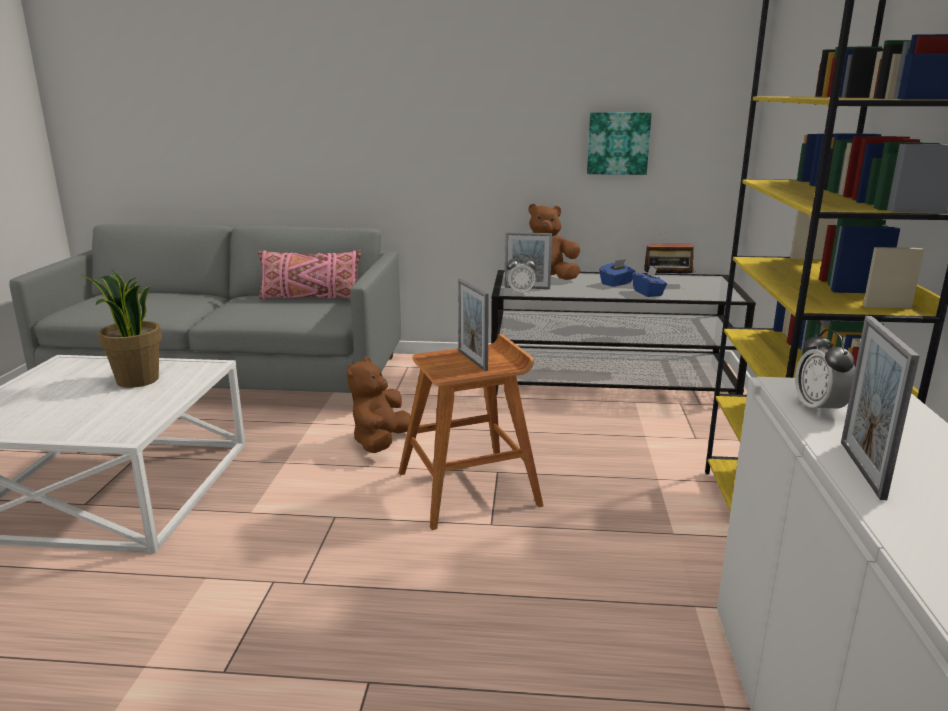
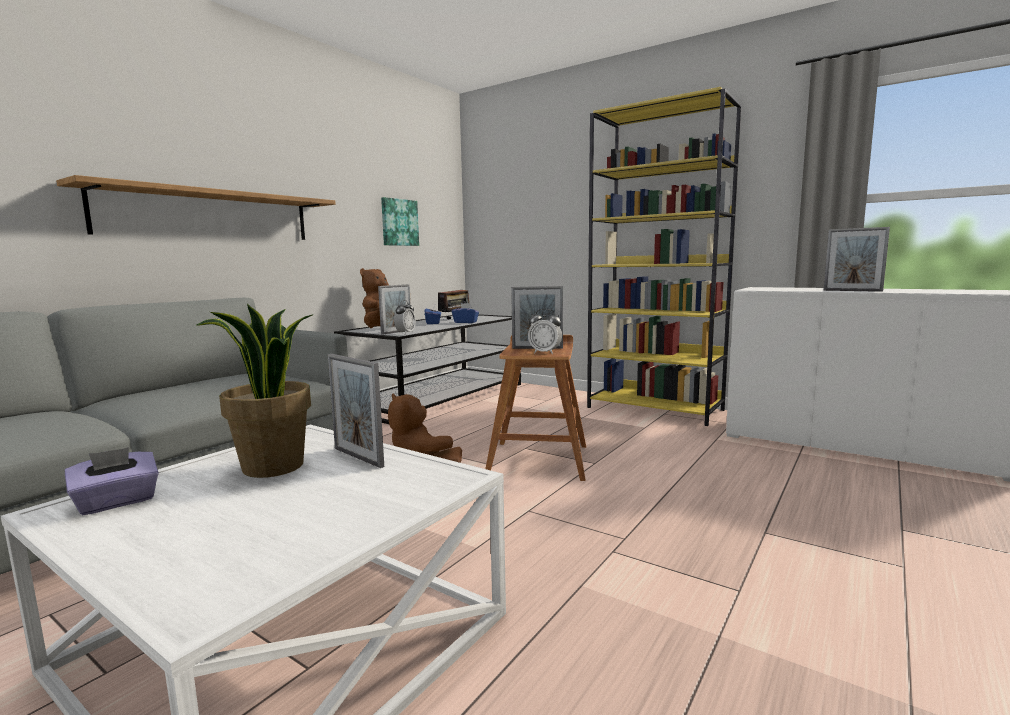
camera: 60 degrees left, 10 degrees down
(74, 368) = (117, 502): none -> purple tissue box
(162, 396) = (358, 457): none -> picture frame
(311, 298) = (213, 379): pink pillow -> none
(375, 146) = (210, 215): none -> shelf
(819, 409) = (783, 289): alarm clock -> alarm clock (545, 352)

